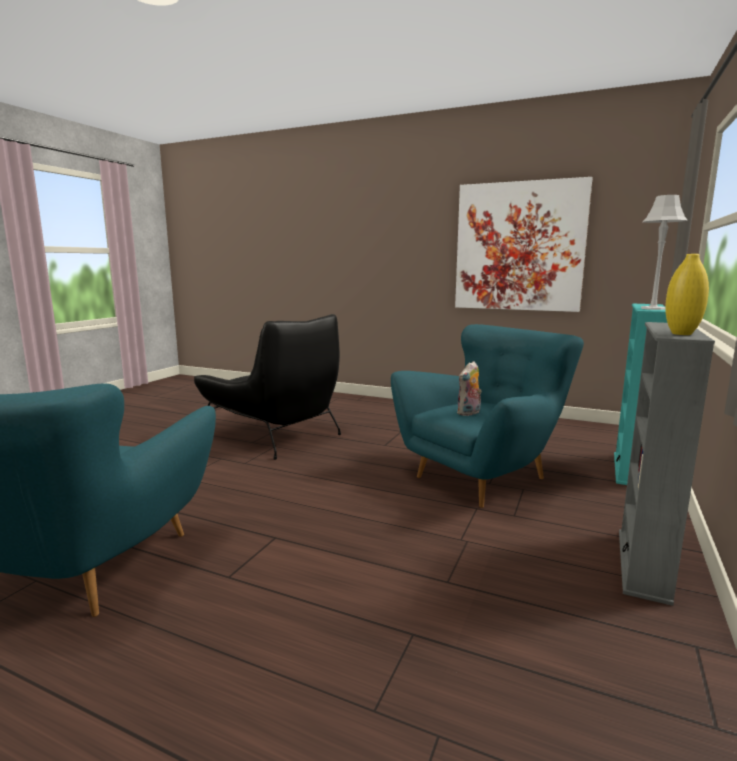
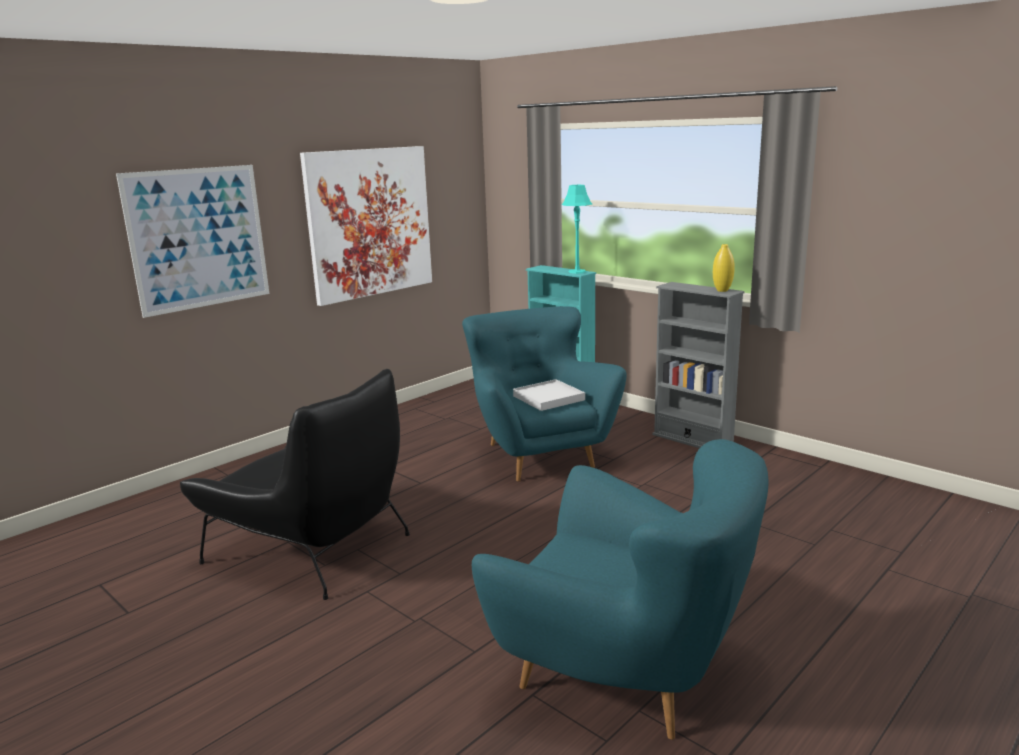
camera: 70 degrees left, 5 degrees up
(274, 434) = (310, 547): black armchair -> black armchair turned 60 degrees clockwise
(378, 243) = (198, 238): none -> picture
(469, 413) = (548, 398): plush toy -> white tray
(653, 308) = (577, 272): grey table lamp -> turquoise table lamp

